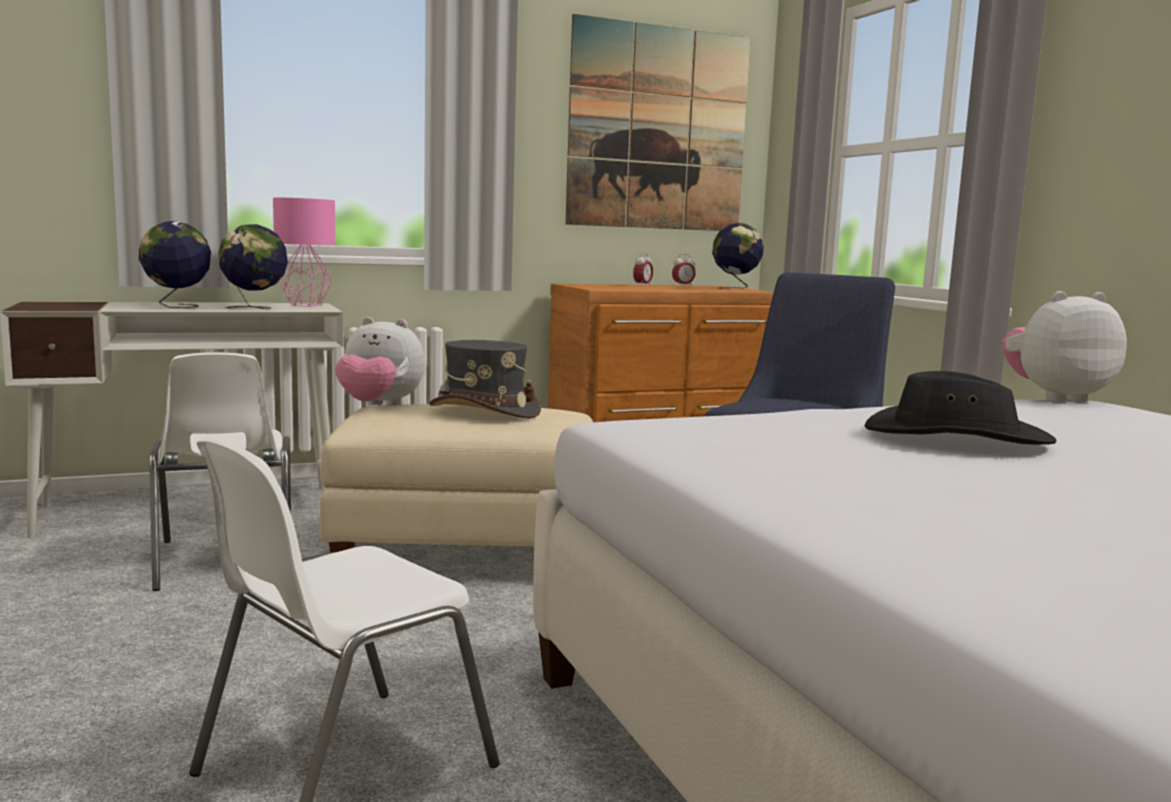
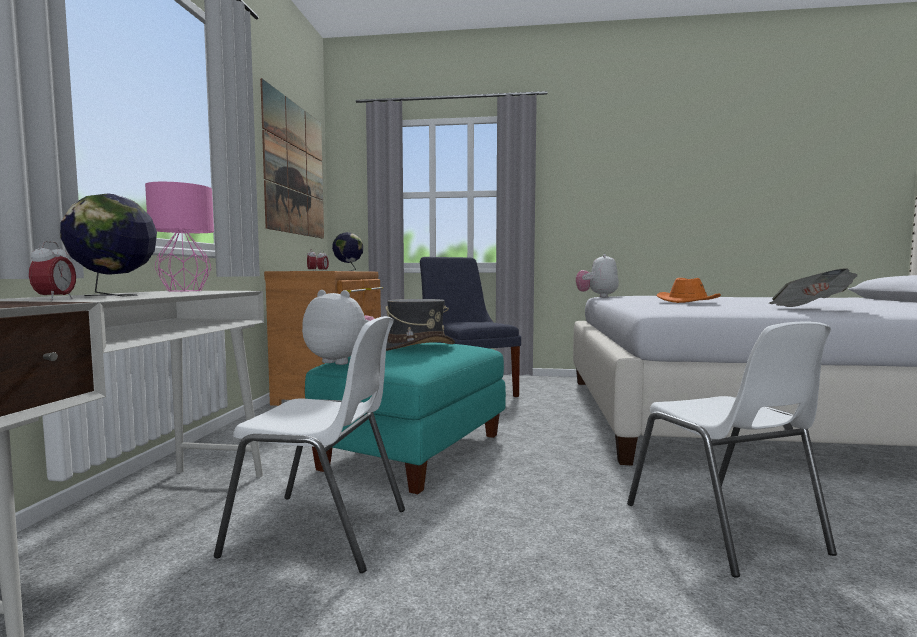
camera: 60 degrees left, 5 degrees down
(114, 306) = (55, 299): none -> alarm clock
(254, 308) = (192, 293): globe -> none
(379, 406) = (342, 361): plush toy -> plush toy turned 105 degrees counterclockwise
(468, 552) = (414, 450): beige ottoman -> turquoise ottoman
(891, 504) = (809, 309): none -> newspaper
(955, 437) = (688, 301): black hat -> orange hat

